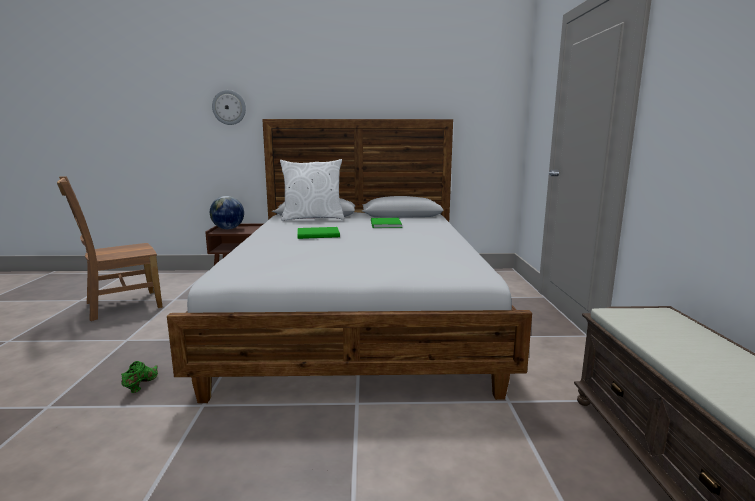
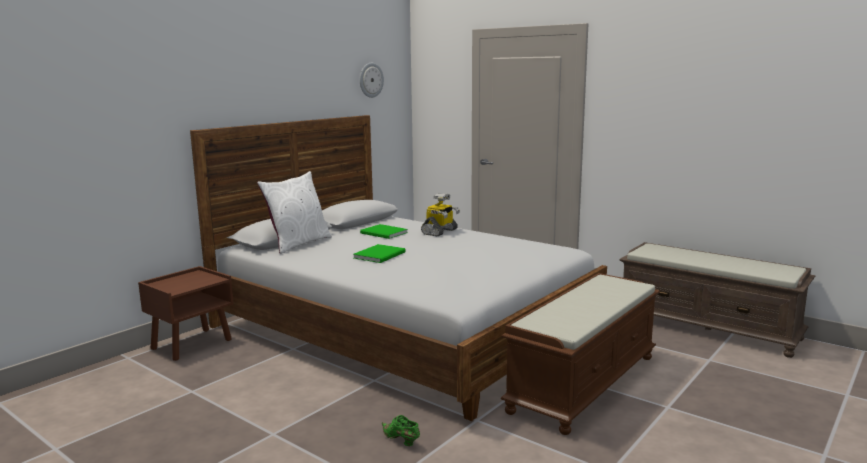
camera: 50 degrees left, 0 degrees up
(120, 306) = (144, 424): brown chair -> none
(228, 229) = (171, 284): globe -> none
(229, 107) = (139, 117): wall clock -> wall clock (370, 80)
(352, 436) = (583, 382): none -> brown bench
(425, 232) = (440, 232): none -> toy robot

